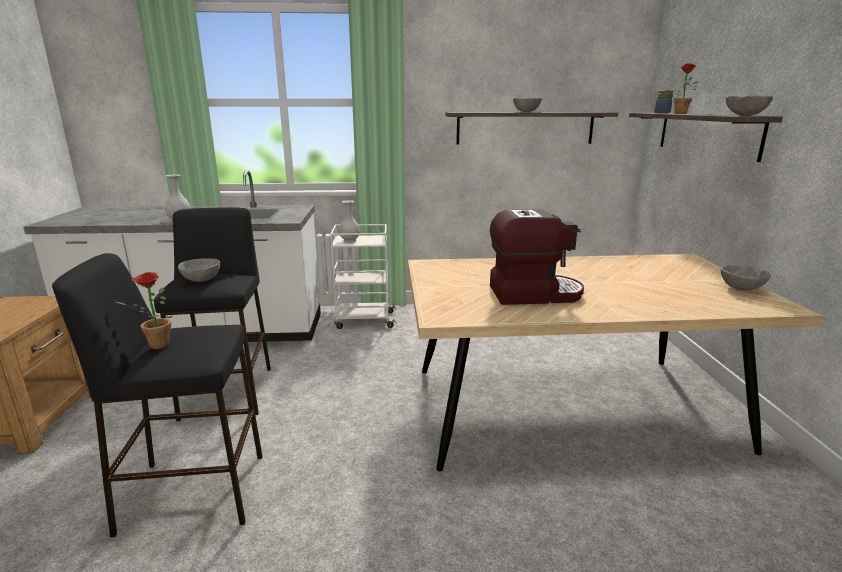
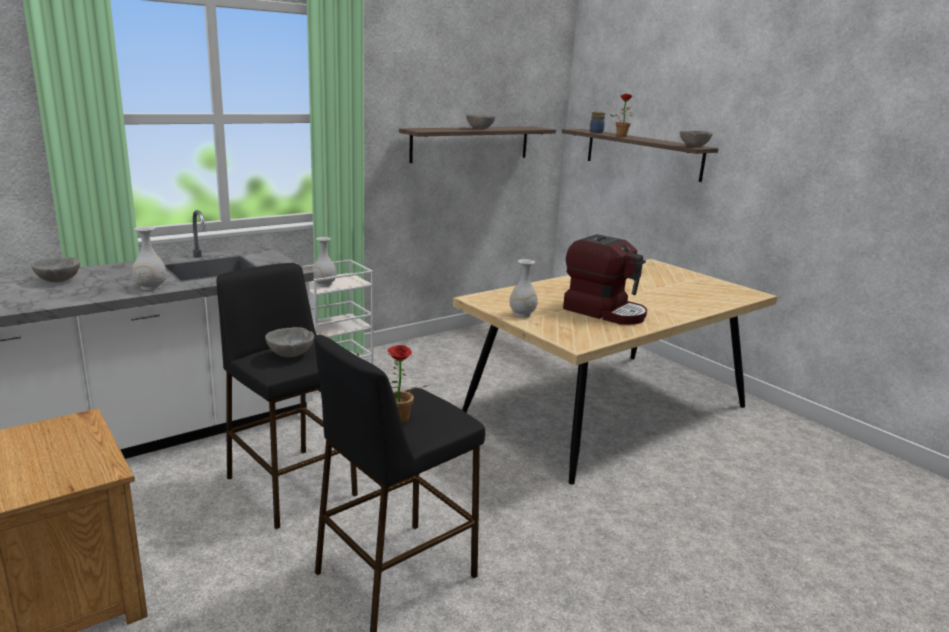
camera: 35 degrees left, 0 degrees up
(440, 282) = (522, 314): none -> white vase
(533, 293) = (605, 311): coffee machine -> coffee machine turned 75 degrees clockwise
(741, 288) = (716, 284): grey bowl -> grey bowl (59, 281)

